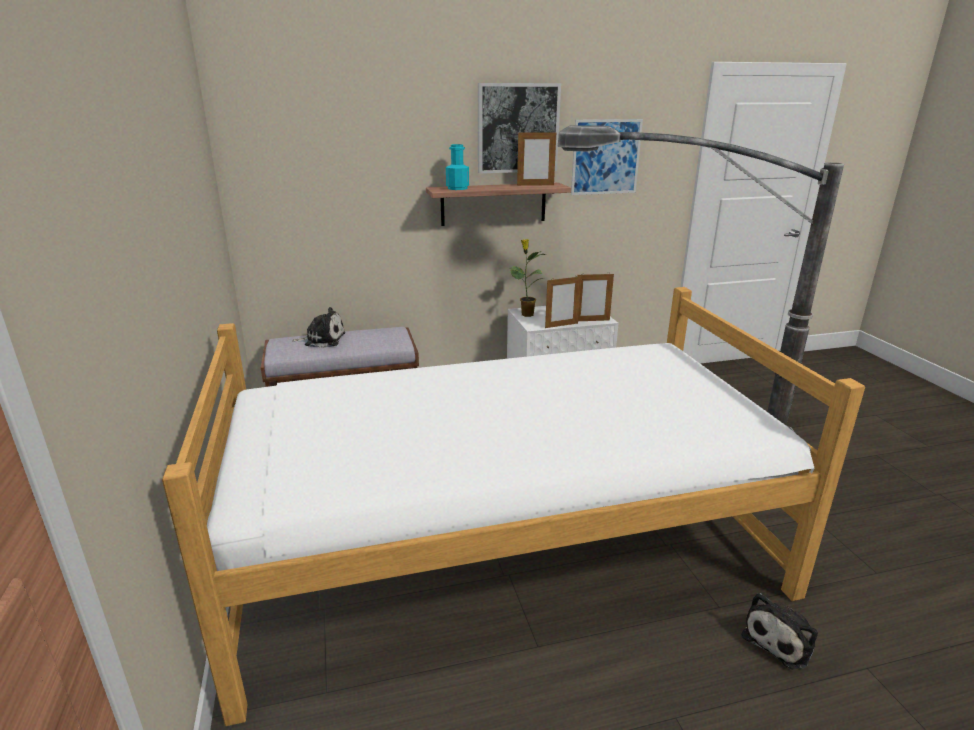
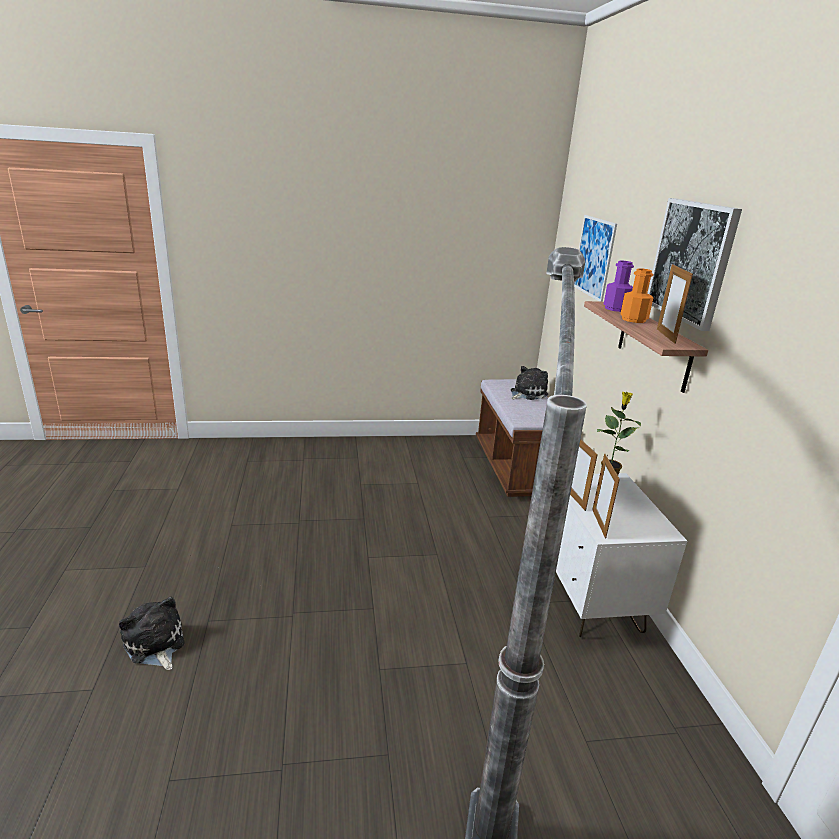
camera: 95 degrees right, 0 degrees up
(322, 340) = (526, 393): plush toy -> plush toy turned 135 degrees counterclockwise
(457, 188) = (616, 309): turquoise bottle -> purple bottle
(492, 187) = (633, 319): none -> orange bottle
(502, 549) = (326, 523): bed -> none
(606, 157) = (767, 339): picture -> picture (594, 257)

